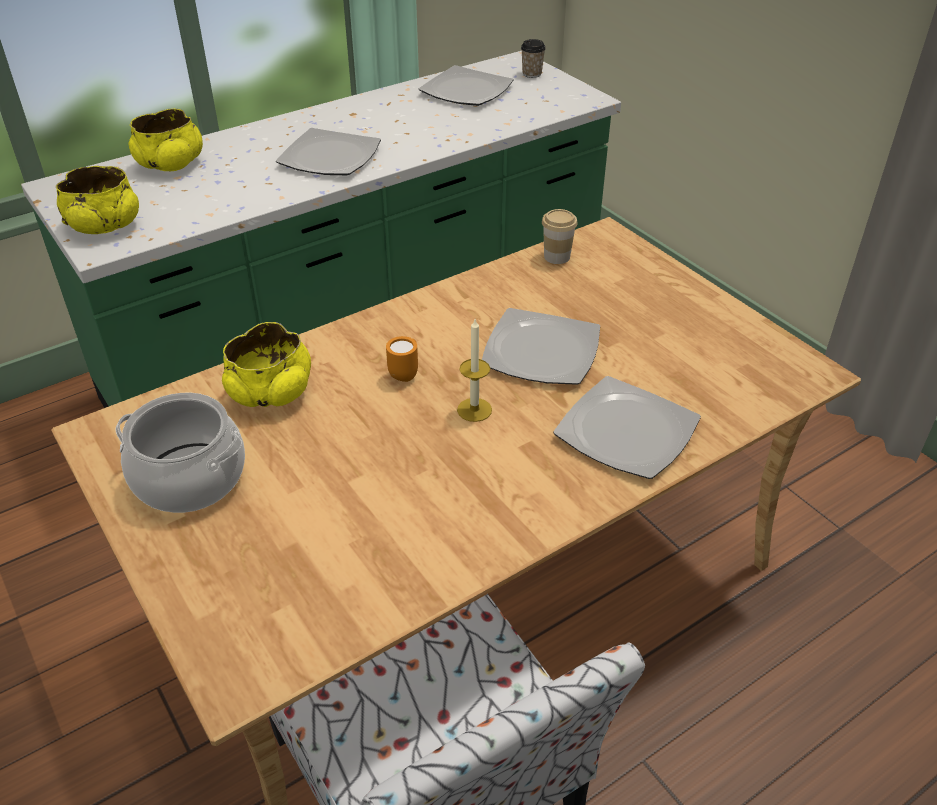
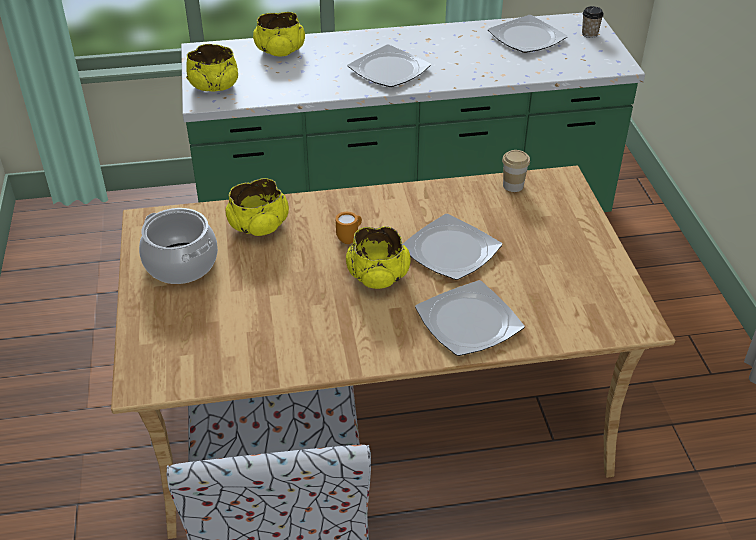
camera: 25 degrees right, 0 degrees up
(474, 410) = (377, 276): candle -> yellow bowl

